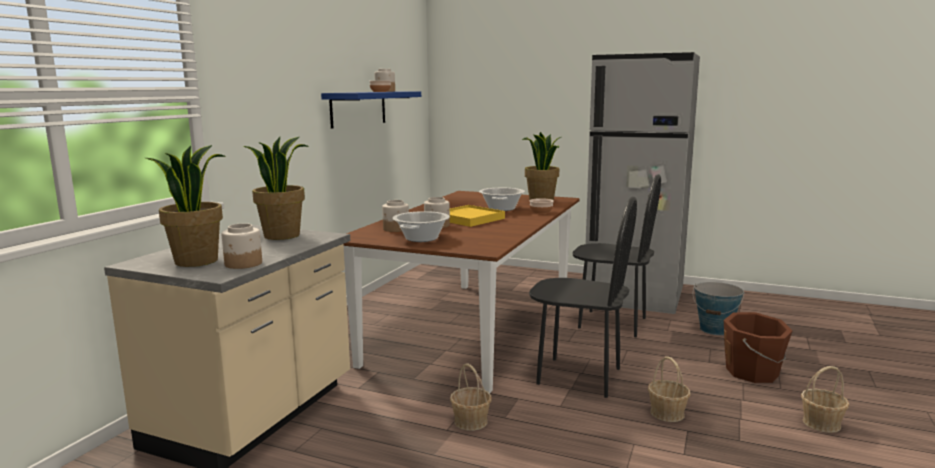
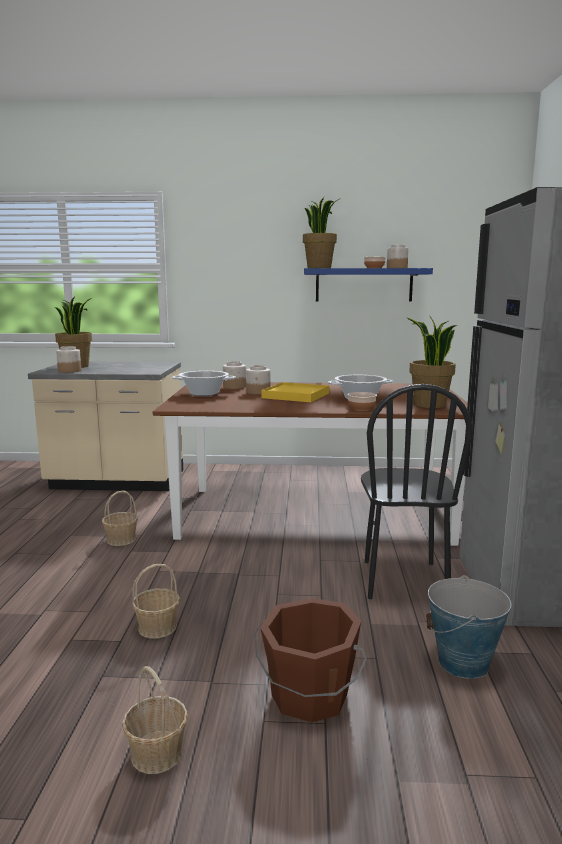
camera: 70 degrees right, 0 degrees up
(282, 235) = (146, 367): potted plant -> potted plant (319, 268)
(579, 376) = (228, 573): black chair -> none

